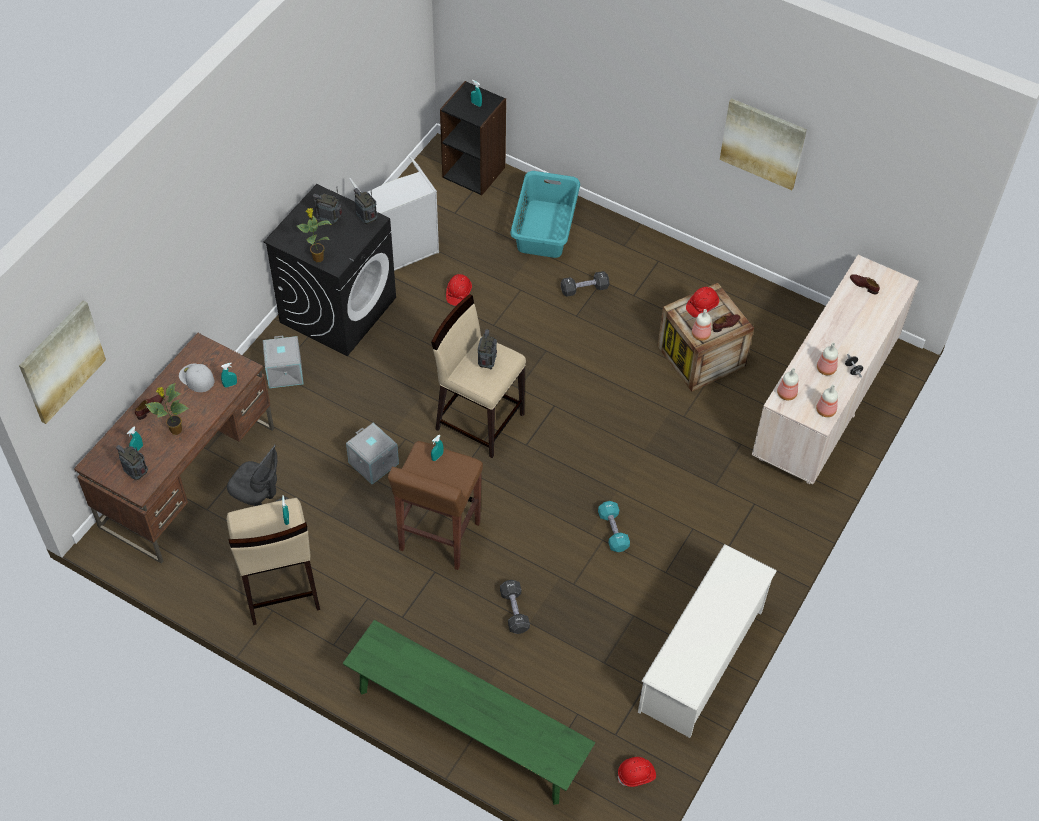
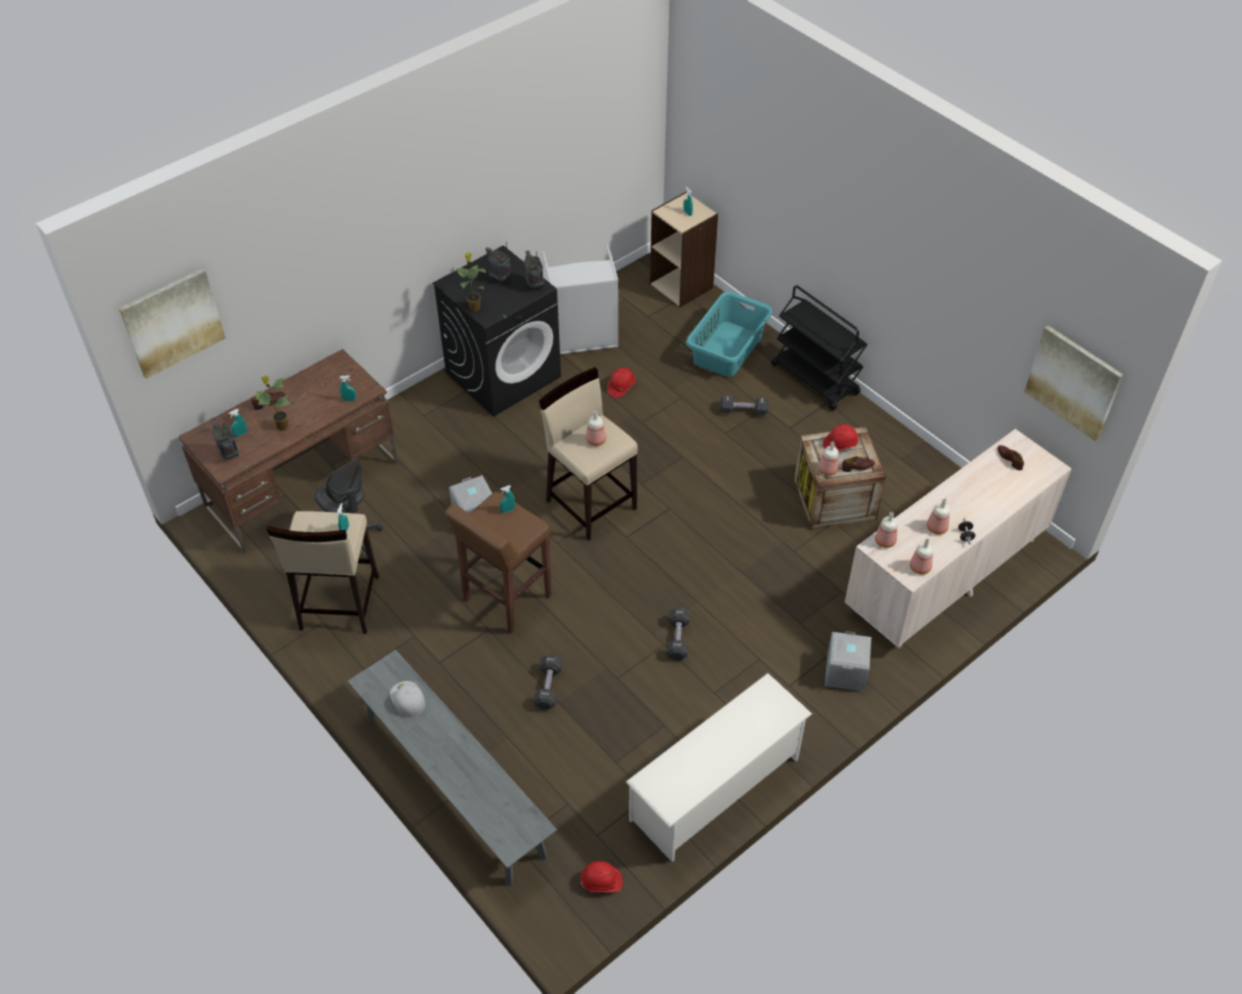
camera: 20 degrees right, 5 degrees down
(196, 378) = (322, 387): white cap -> white cap (407, 699)
(285, 372) = (431, 417): grey storage box -> grey storage box (846, 672)
(467, 729) = (454, 785): green bench -> grey bench
(474, 171) = (682, 285): black bookcase -> beige bookcase
(487, 363) = (596, 440): radio -> bottle
(613, 531) = (677, 639): turquoise dumbbell -> black dumbbell
(638, 240) = (815, 380): none -> black cart
(763, 143) = (937, 290): picture -> picture (1073, 382)

